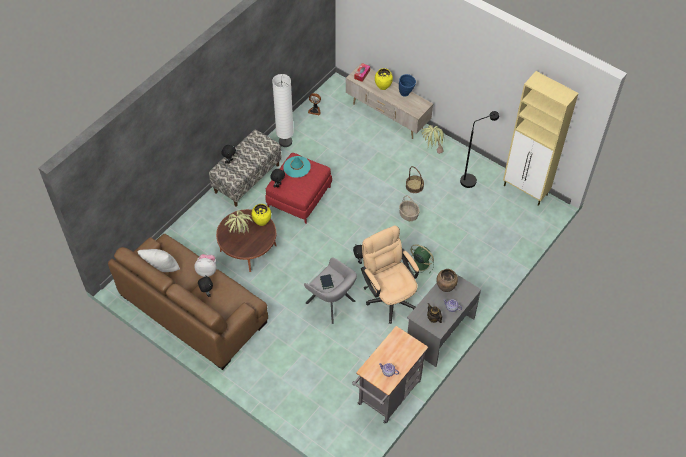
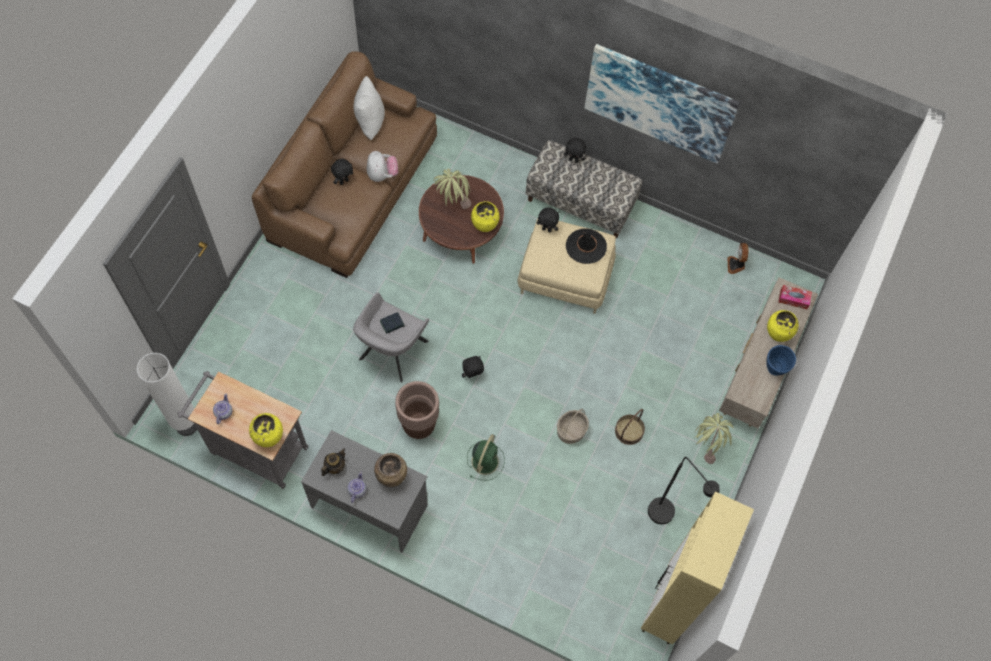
camera: 75 degrees right, 10 degrees up
(244, 74) = (659, 103): none -> picture
(285, 142) = (662, 238): white floor lamp -> white floor lamp (187, 425)
(297, 167) = (586, 246): turquoise hat -> black hat
(299, 196) = (566, 275): red ottoman -> beige ottoman
(389, 296) = (419, 425): beige office chair -> brown planter
(412, 346) = (269, 438): none -> yellow vase

